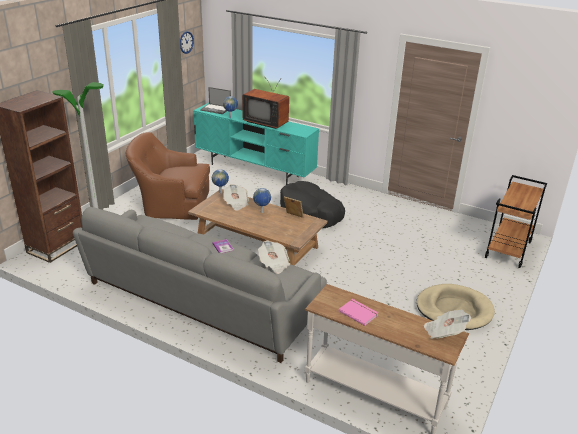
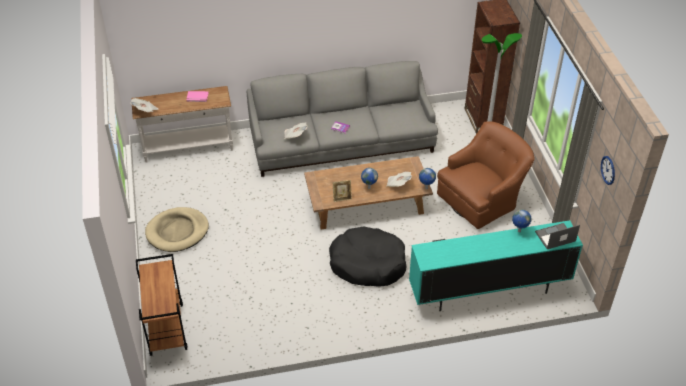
camera: 140 degrees right, 15 degrees up
(266, 122) = (478, 246): television -> none

